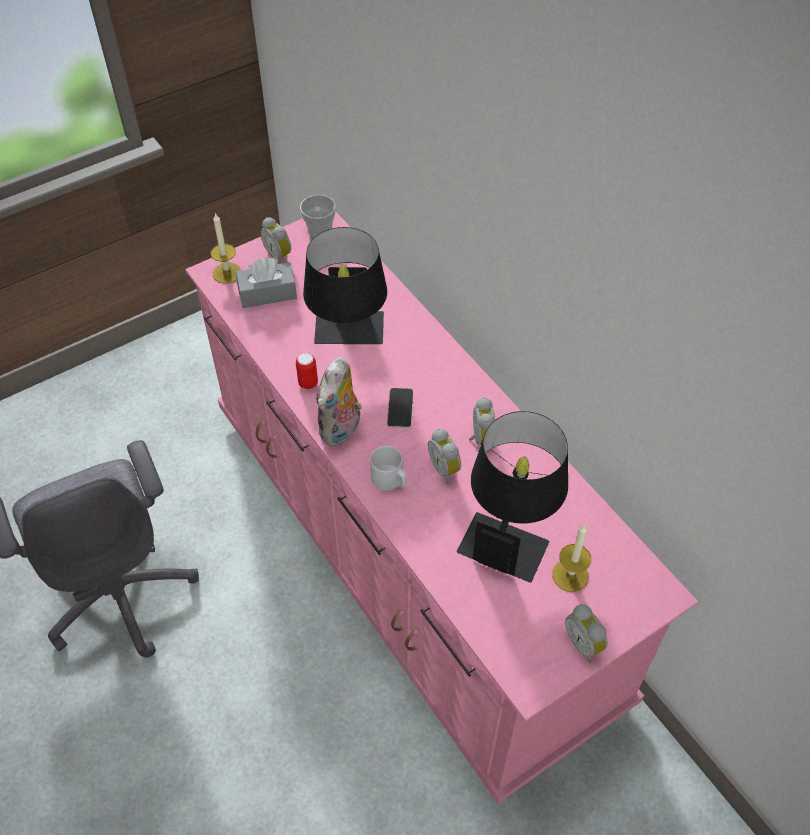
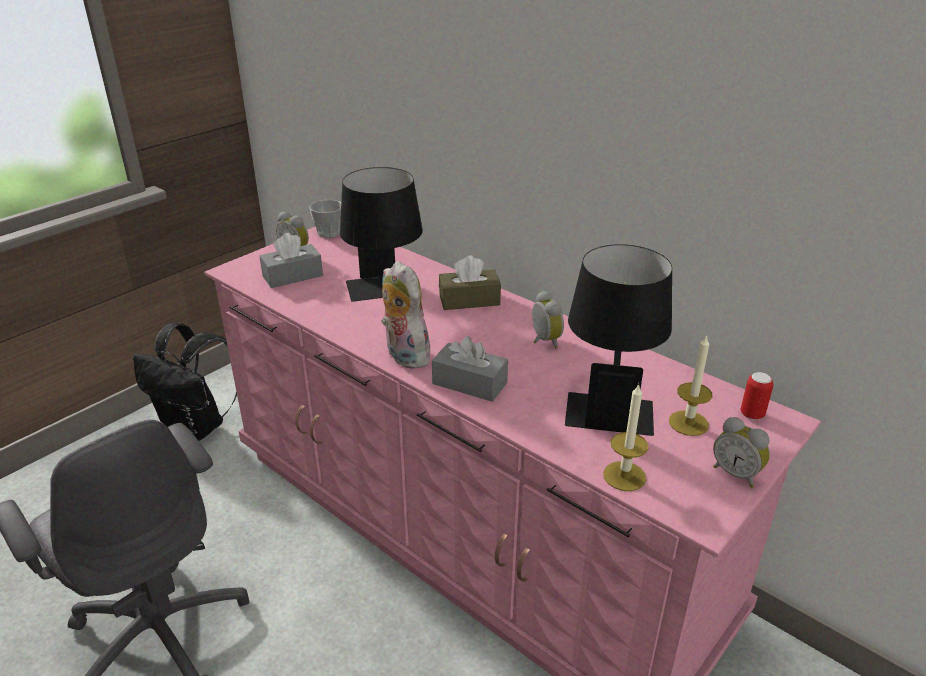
camera: 15 degrees left, 20 degrees down
(185, 374) = (197, 426): none -> black backpack
(227, 273) = (247, 268): candle -> candle (624, 476)
(308, 383) = (356, 328): can -> can (752, 414)
(341, 431) = (403, 355): plush toy -> plush toy turned 135 degrees clockwise
(390, 480) = (469, 383): grey mug -> grey tissue box
(400, 408) = (455, 332): phone -> none
(429, 365) = (469, 300): none -> brown tissue box
(445, 468) = (521, 366): alarm clock -> none

